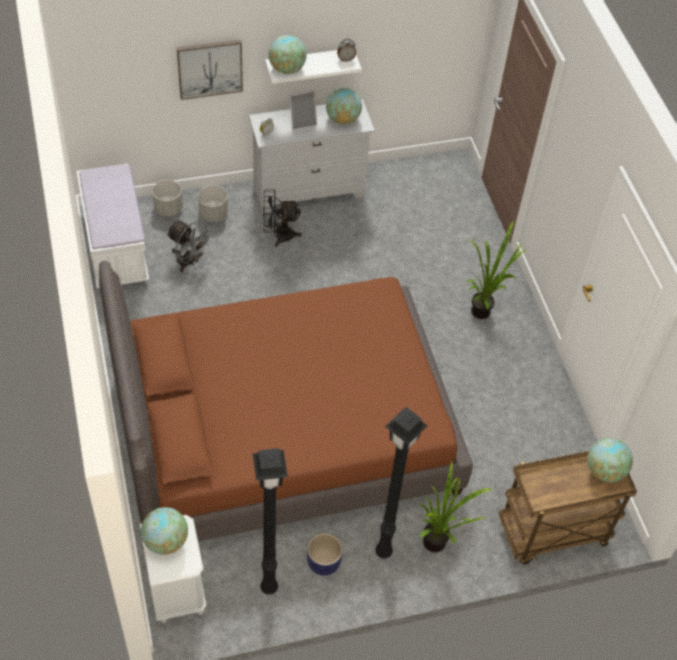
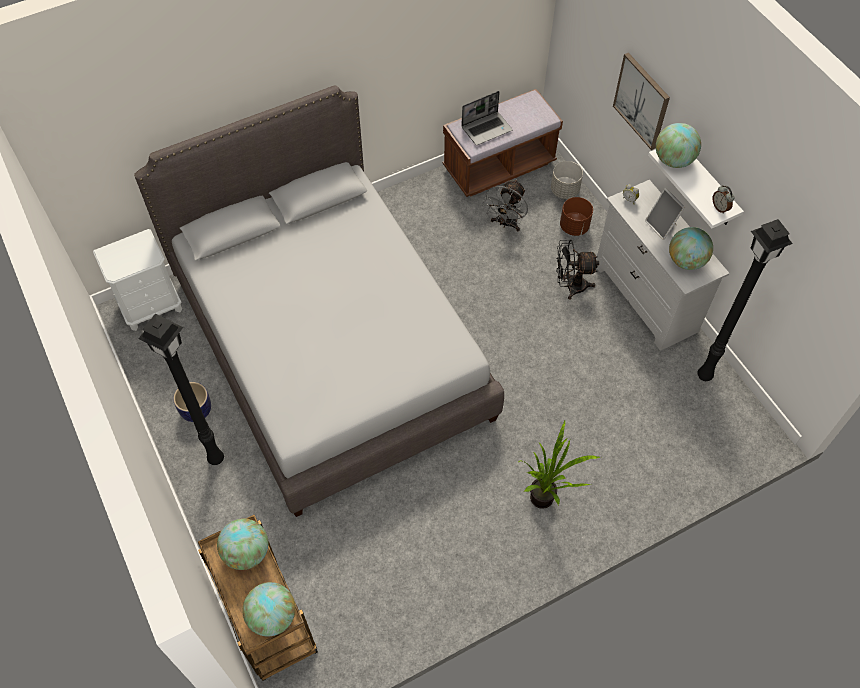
camera: 80 degrees right, 5 degrees up
(115, 218) = (487, 128): none -> laptop
(116, 248) = (499, 166): white bench -> brown bench
(166, 541) = (134, 250): globe -> globe (246, 552)
(213, 214) = (574, 227): grey planter -> brown planter
(270, 587) = (165, 373): black floor lamp -> black floor lamp (706, 376)
(278, 235) = (570, 286): black fan -> black fan turned 75 degrees counterclockwise
(284, 431) = (331, 346): brown bed -> grey bed
(438, 546) = (231, 507): potted plant -> none

